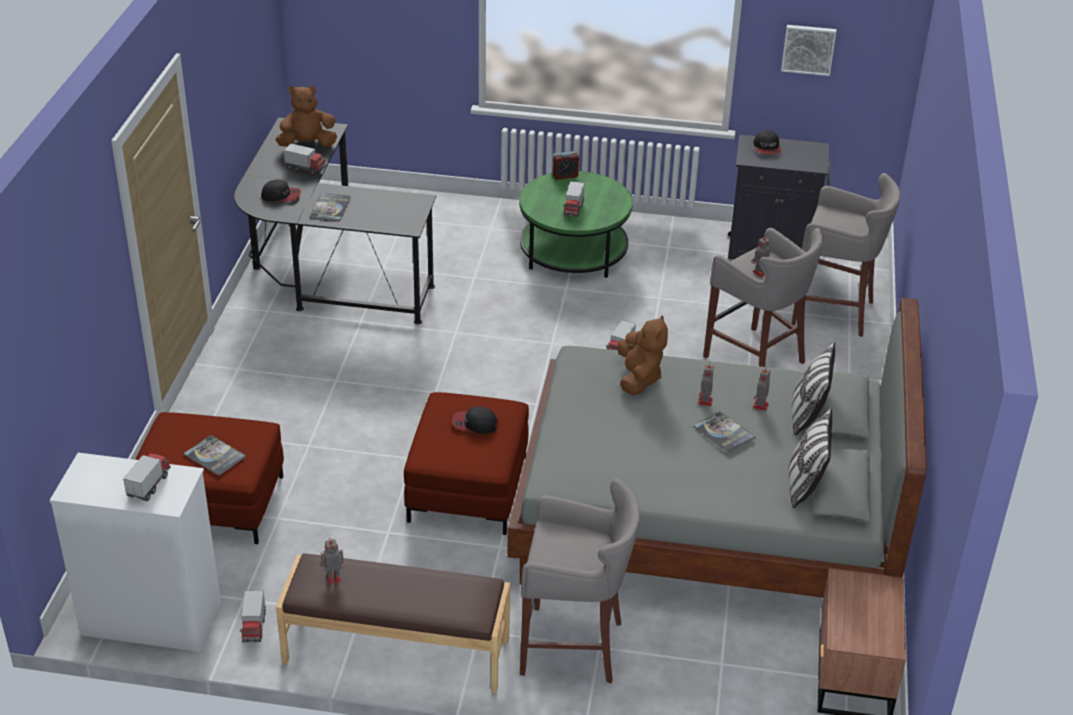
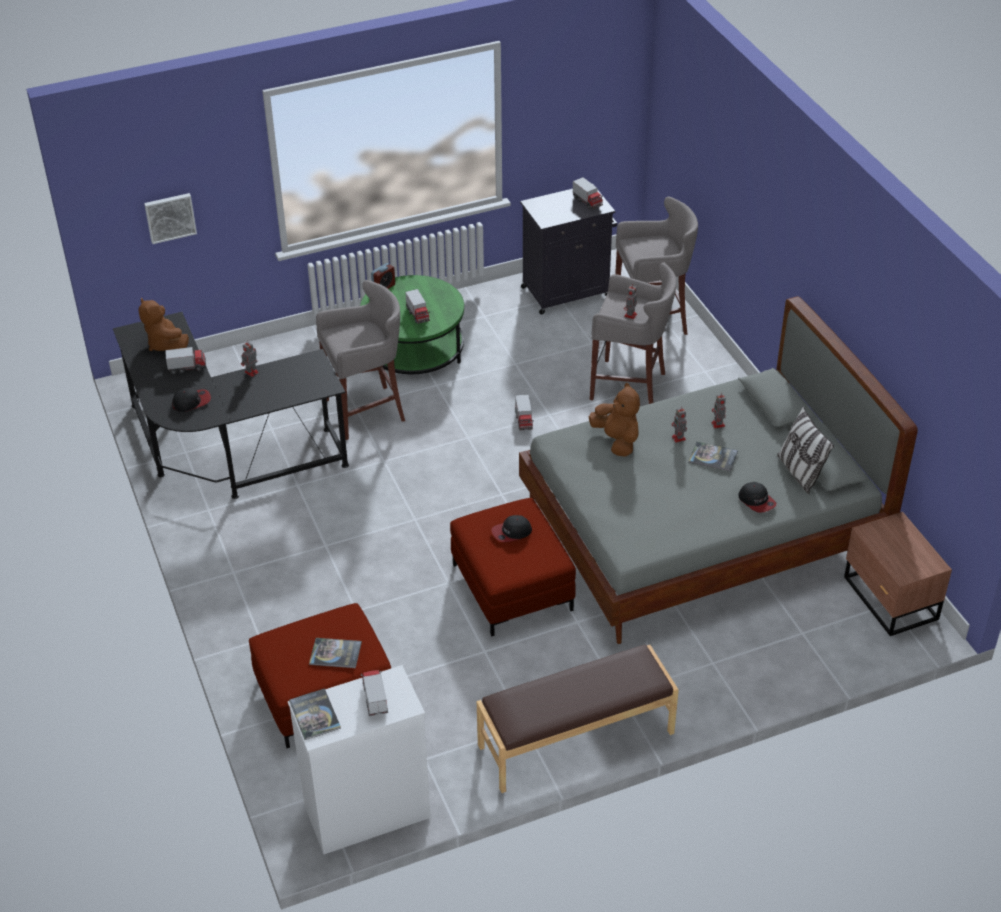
camera: 30 degrees left, 5 degrees up
(254, 627) = (453, 776): toy truck -> toy truck (587, 202)
(307, 144) = (166, 344): brown plush toy -> brown plush toy turned 75 degrees counterclockwise
(330, 207) = (245, 395): book -> book (315, 715)
(332, 578) = (525, 705): toy robot -> toy robot (251, 372)
(574, 646) = (696, 671): grey stool -> grey stool (367, 411)
(767, 148) = (551, 205): cap -> cap (757, 501)
(807, 415) = (755, 417): pillow -> none
(808, 49) = (559, 111): picture -> picture (170, 217)

